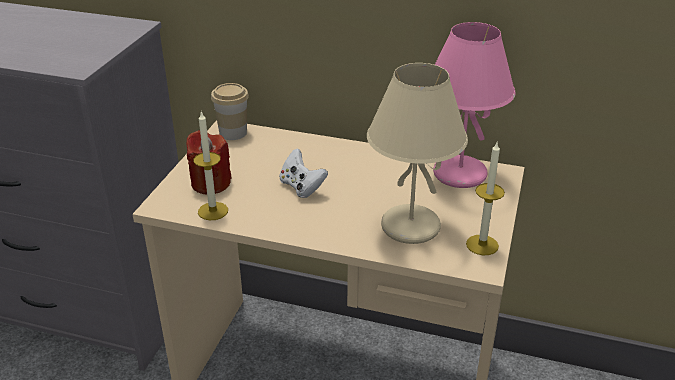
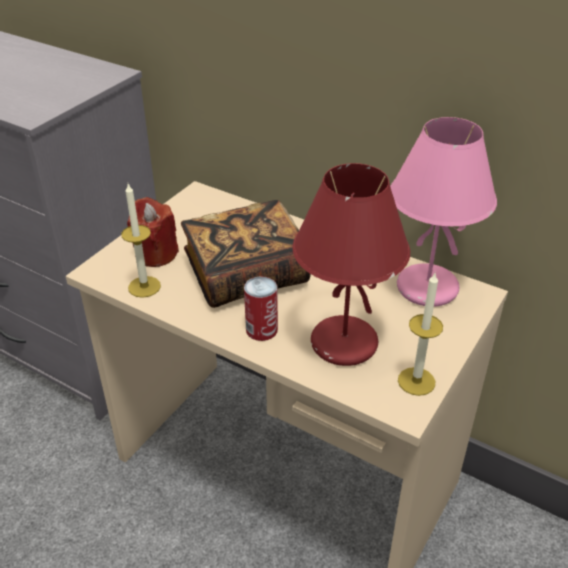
camera: 15 degrees right, 5 degrees up
(233, 133) = (203, 199): cup -> none
(301, 187) = (246, 274): white game controller -> book
(335, 228) = (261, 329): none -> can
(409, 227) = (342, 343): beige table lamp -> red table lamp

